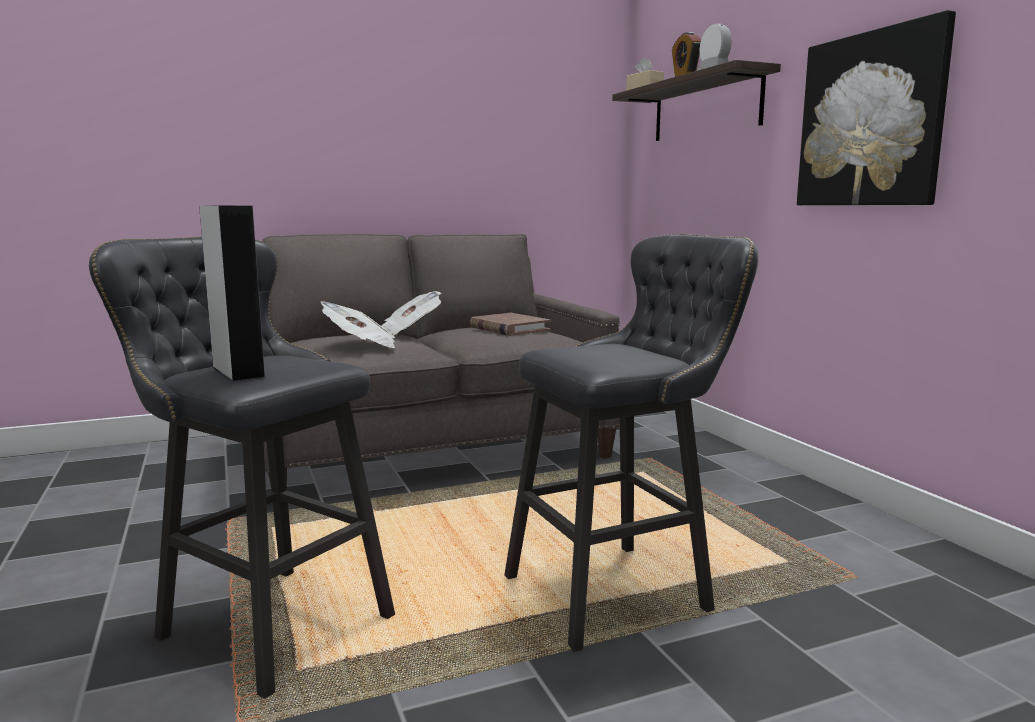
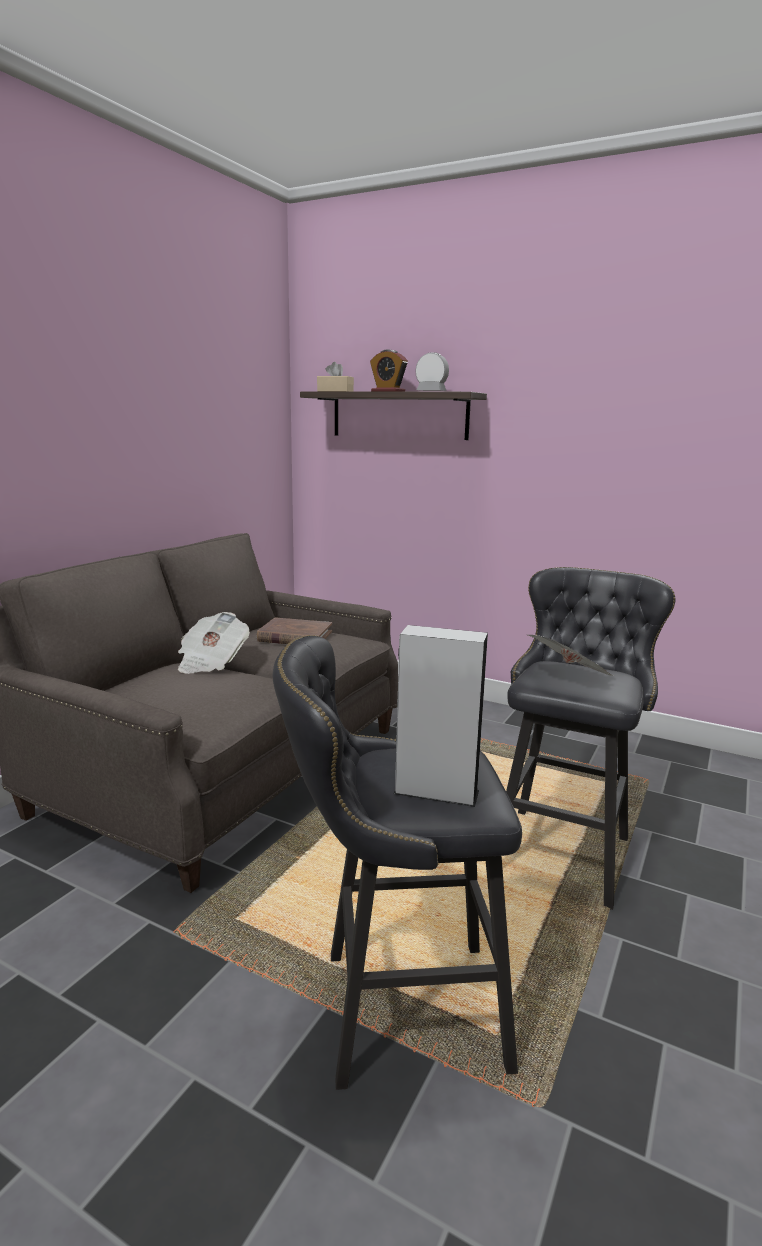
camera: 40 degrees left, 5 degrees up
(361, 345) = (216, 692): newspaper -> newspaper (570, 678)
(871, 120) = (578, 452): picture -> none

